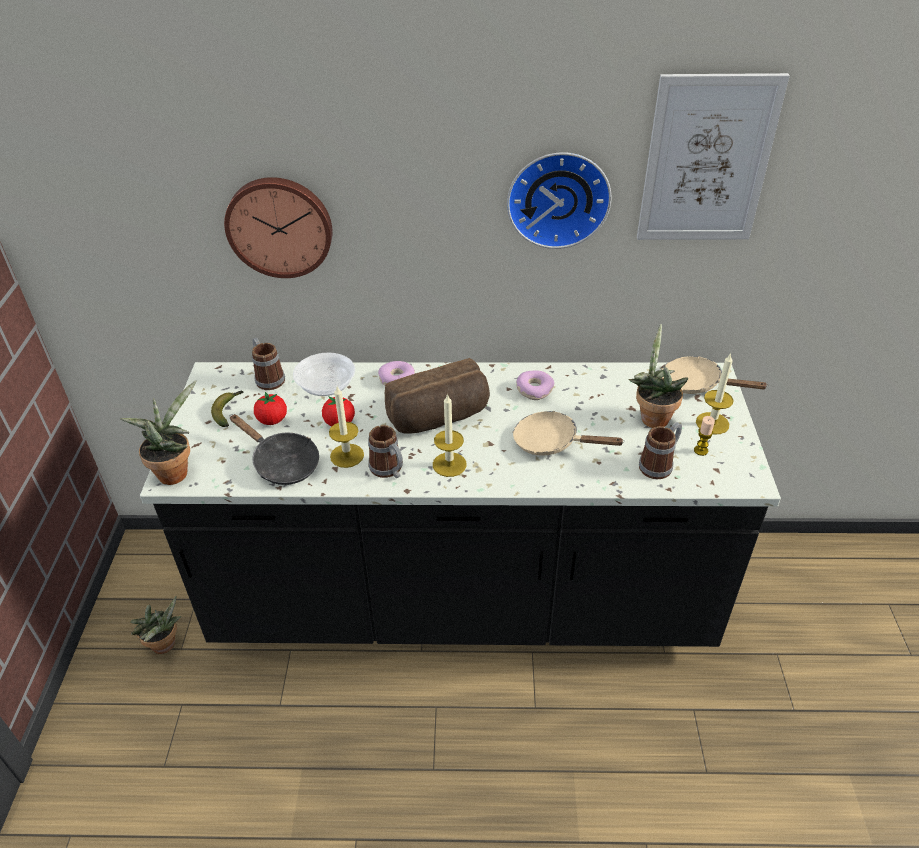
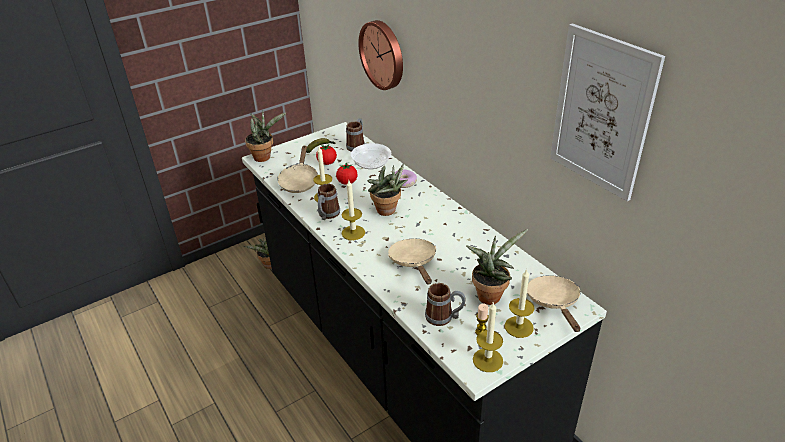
camera: 55 degrees right, 5 degrees down
(282, 463) = (299, 181): black frying pan -> beige frying pan
(440, 418) = (388, 211): bread -> potted plant
(534, 389) = (456, 233): donut -> none
(558, 198) = (508, 99): wall clock -> none
(742, 466) = (487, 360): none -> candle

